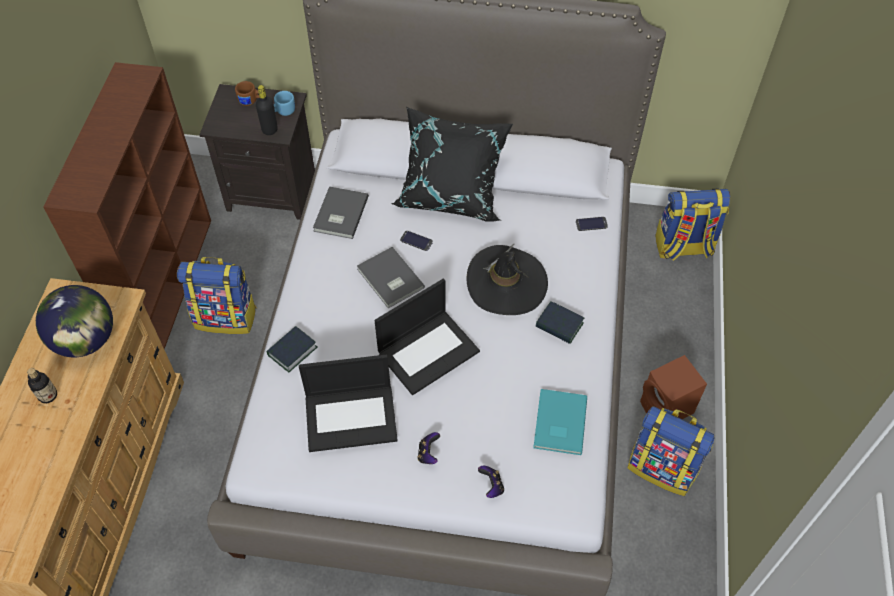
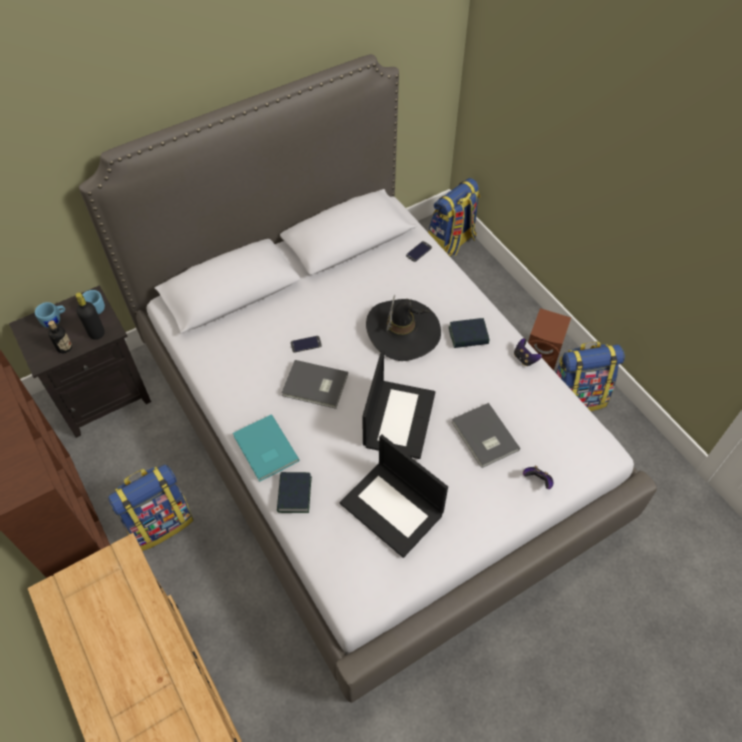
camera: 40 degrees left, 0 degrees up
(48, 395) = (136, 689): bottle -> bottle (64, 347)
(86, 340) = (122, 615): globe -> none
(251, 101) = (55, 320): brown mug -> blue mug
(339, 214) = (224, 364): grey book -> grey book (484, 437)
(352, 417) = (393, 508): laptop -> laptop turned 90 degrees clockwise
(428, 454) = (473, 492): game controller -> game controller (525, 358)
(451, 195) = (298, 293): black pillow -> none
(558, 423) = (535, 404): turquoise book -> turquoise book (265, 450)

